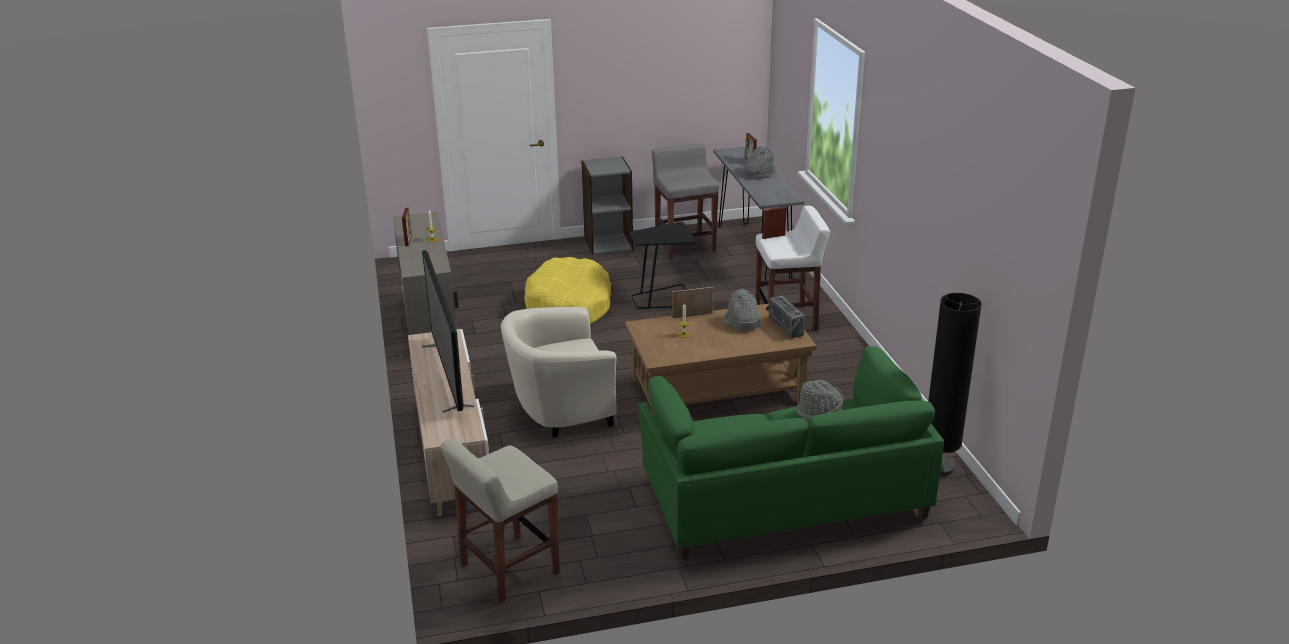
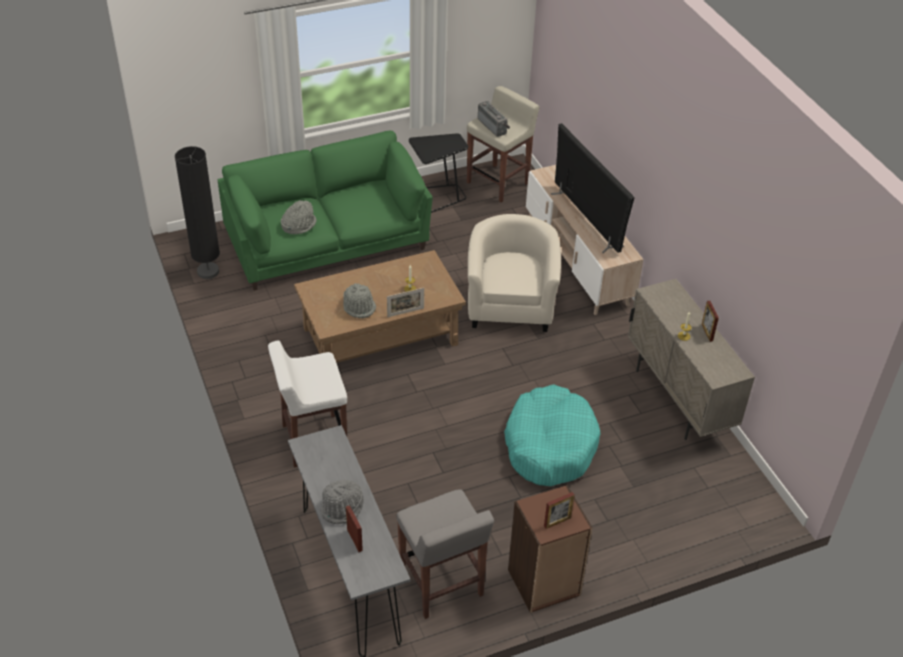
camera: 170 degrees right, 15 degrees up
(559, 410) = (510, 305): beige armchair -> beige armchair turned 60 degrees counterclockwise
(569, 306) = (549, 445): yellow dog bed -> turquoise dog bed
(608, 243) = (544, 583): grey bookcase -> brown bookcase
(663, 299) = (450, 466): black side table -> black side table (437, 197)
(773, 236) = (327, 389): picture frame -> picture frame (557, 522)
(783, 327) = (321, 303): radio -> radio (493, 126)

